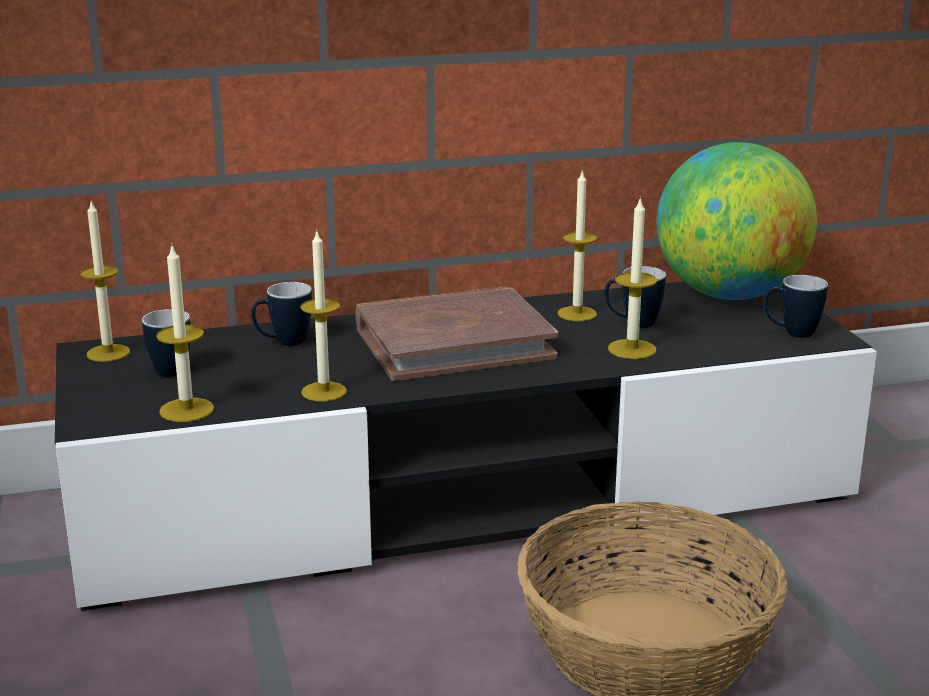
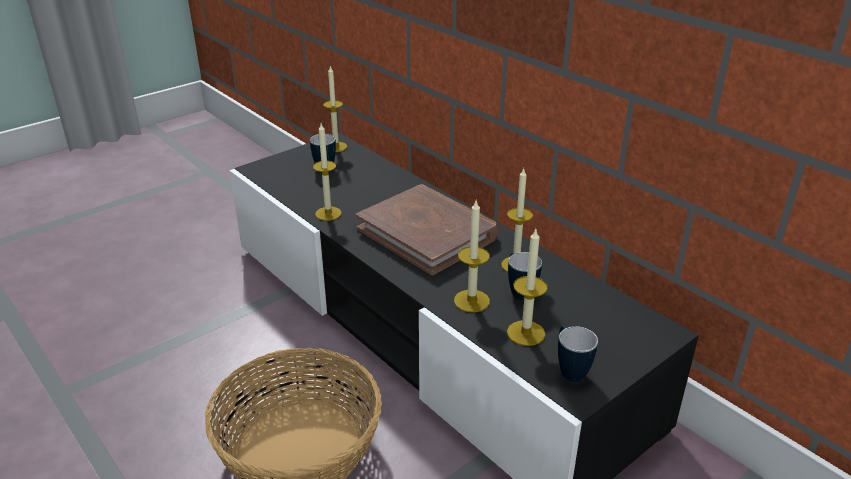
camera: 65 degrees right, 10 degrees up
(186, 410) = (283, 185): candle -> candle (526, 333)
(283, 342) = (384, 184): mug -> none
(730, 295) = (623, 324): globe -> none

